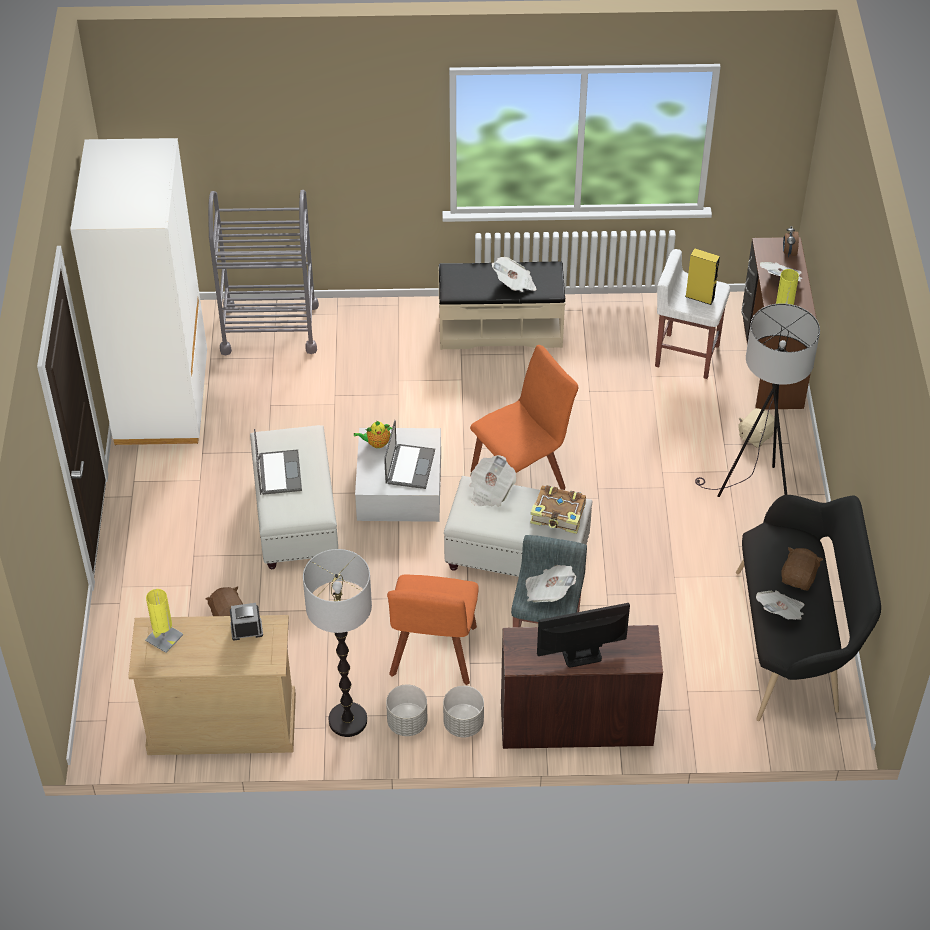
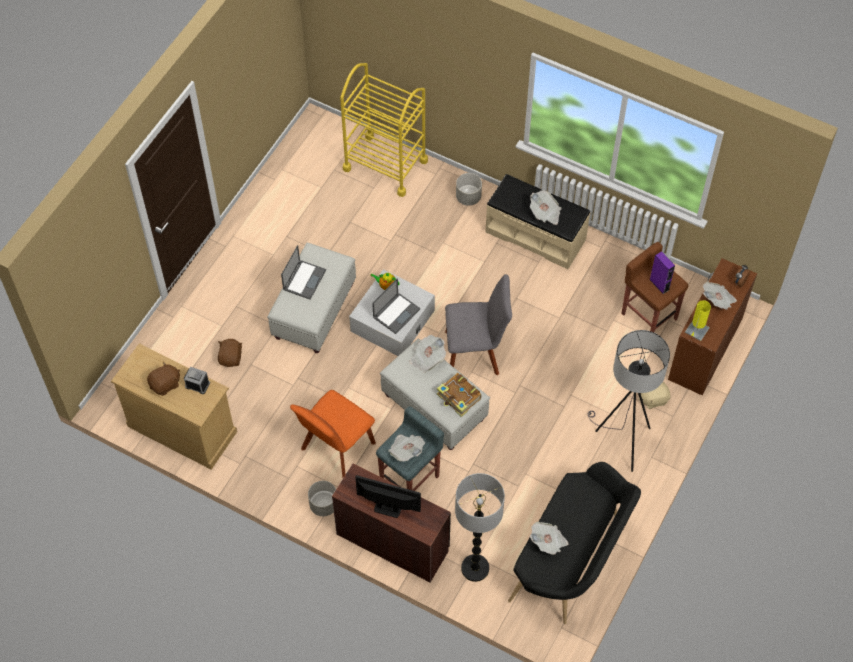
camera: 30 degrees right, 10 degrees up
(162, 401) = (285, 186): white wardrobe -> none
(164, 637) = (147, 365): yellow table lamp -> none
(270, 328) = (385, 164): grey cart -> yellow cart
(347, 720) = (256, 465): floor lamp -> floor lamp (475, 568)
(407, 722) = (291, 486): grey planter -> grey planter (468, 197)
(521, 476) = (475, 352): orange chair -> grey chair
(686, 355) = (648, 315): white stool -> brown stool
(700, 297) = (659, 284): yellow speaker -> purple speaker
(799, 578) = (579, 524): brown plush toy -> brown plush toy (165, 384)

